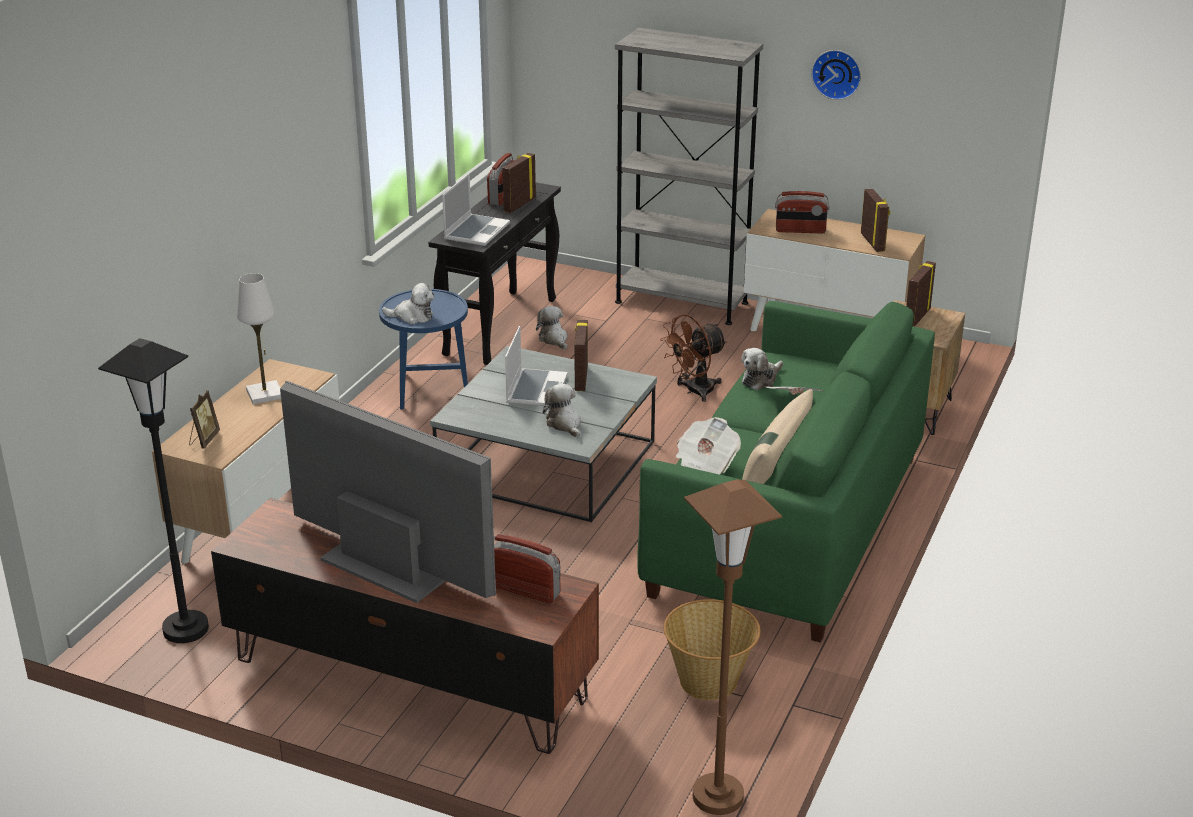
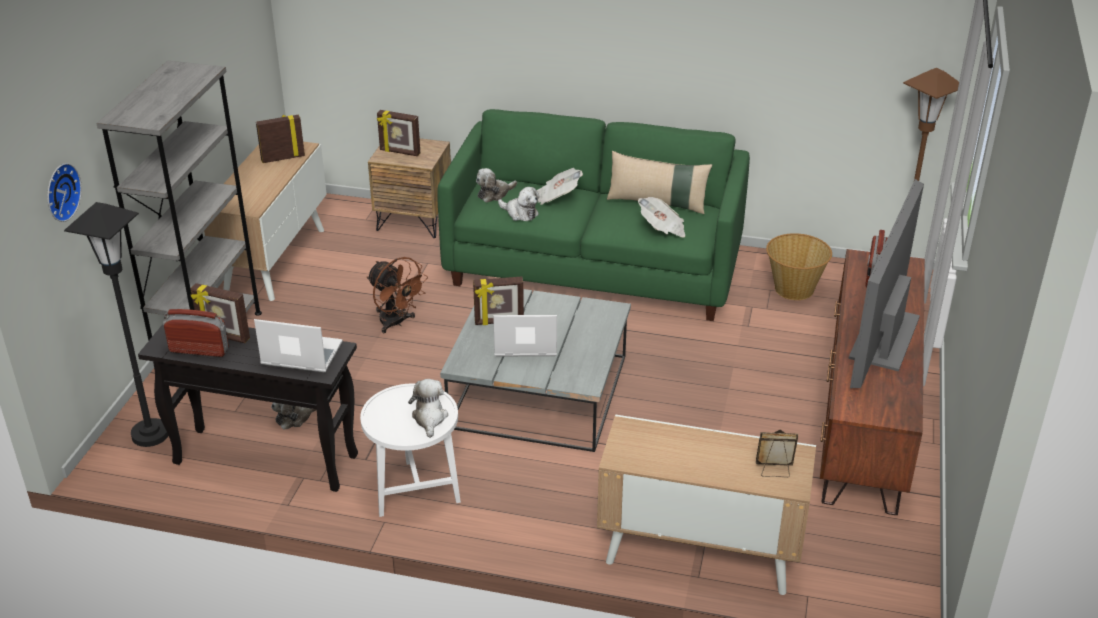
camera: 100 degrees left, 5 degrees up
(185, 629) = (877, 560): black floor lamp -> black floor lamp (150, 434)
(265, 394) = (673, 452): white table lamp -> none
(428, 389) = (415, 489): blue side table -> white side table
(564, 424) = (582, 321): plush toy -> plush toy (494, 194)
(800, 230) = (256, 191): radio -> none
(837, 73) = (199, 50): wall clock -> wall clock (60, 192)

